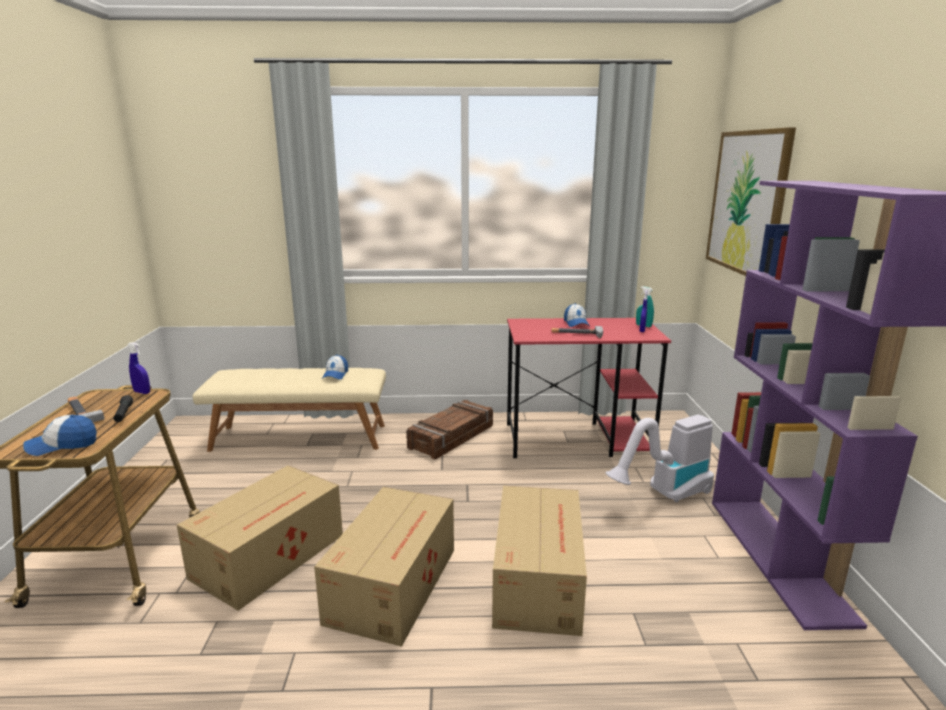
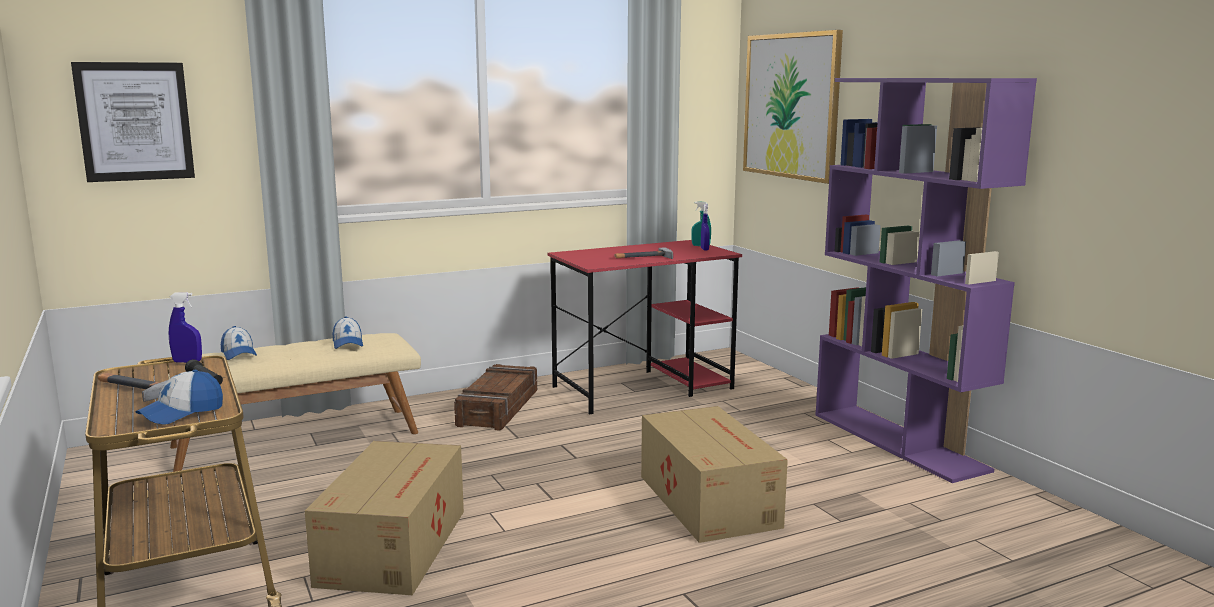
camera: 25 degrees left, 5 degrees down
(209, 203) = (135, 121): none -> picture
(394, 583) = (567, 535): cardboard box -> none
(576, 323) = (630, 250): cap -> cap (238, 354)
(664, 495) = (768, 417): vacuum cleaner -> none

